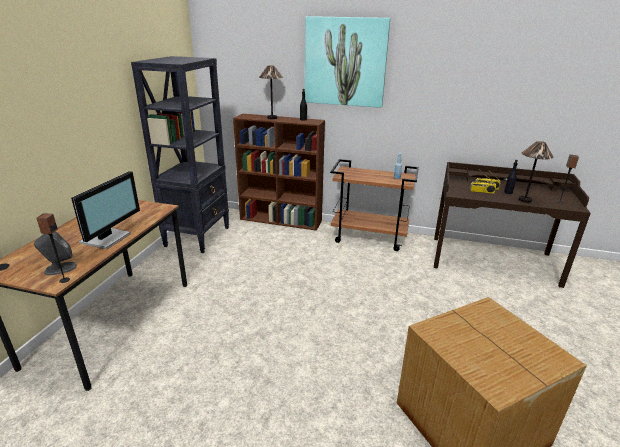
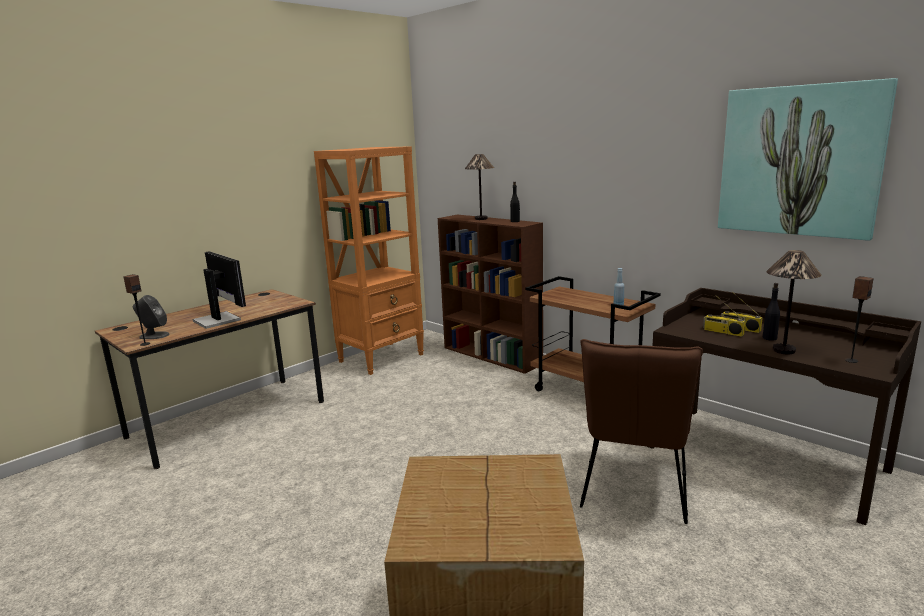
camera: 30 degrees right, 10 degrees down
(108, 238) = (218, 320): monitor -> monitor turned 90 degrees counterclockwise
(198, 236) = (382, 358): black bookcase -> orange bookcase
(345, 62) = (564, 146): picture -> picture (799, 161)
(453, 299) = (634, 490): none -> brown chair

